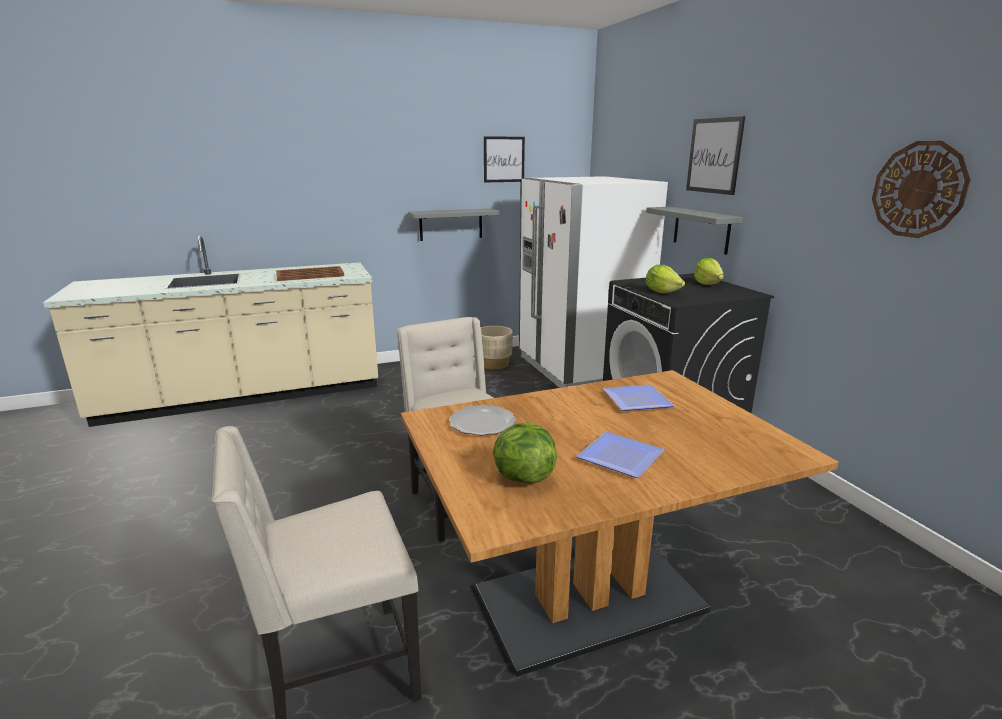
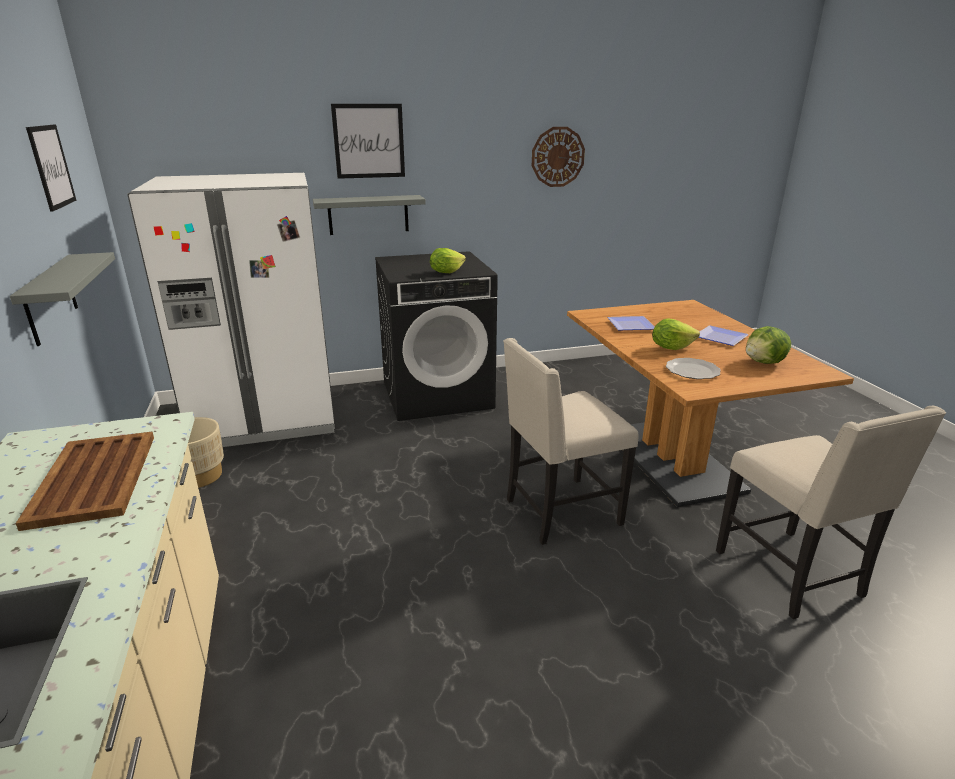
camera: 85 degrees left, 5 degrees up
(707, 284) = (422, 259): lettuce -> lettuce (671, 347)

